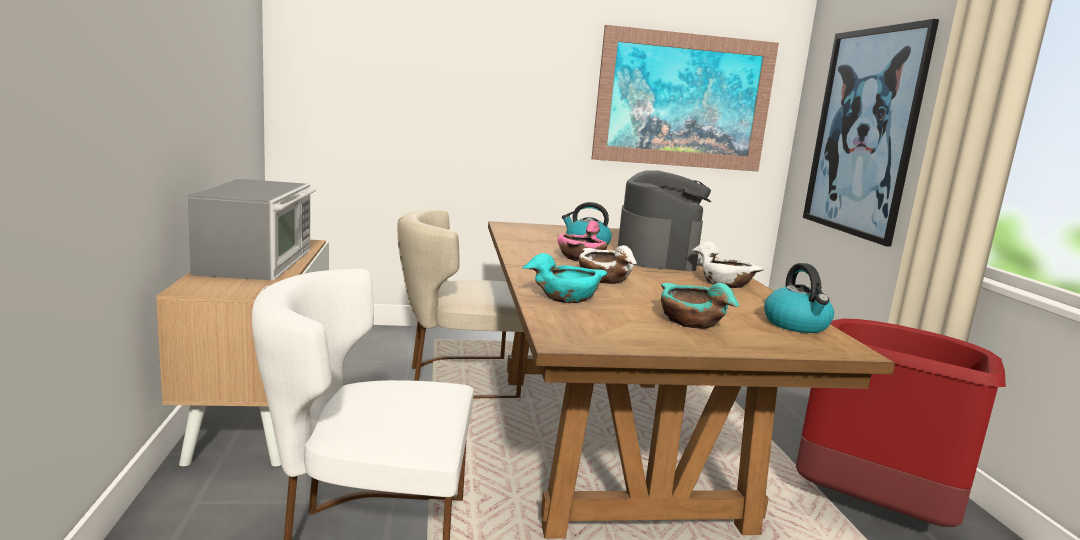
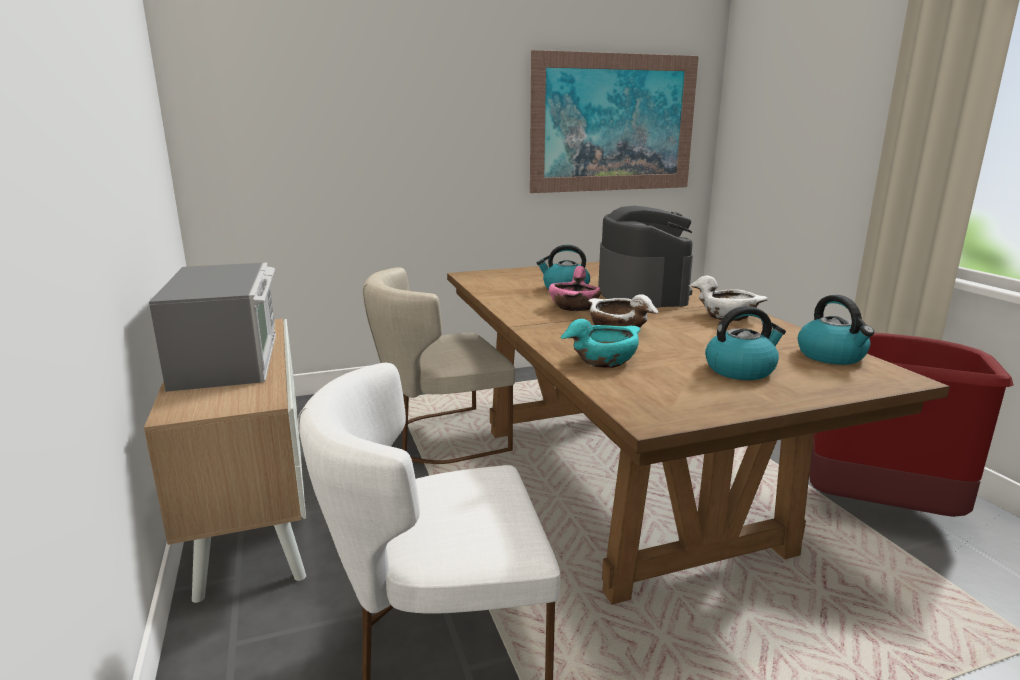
camera: 10 degrees left, 5 degrees up
(691, 321) = (740, 370): turquoise bowl -> kettle
(864, 132) = (799, 142): picture -> none

